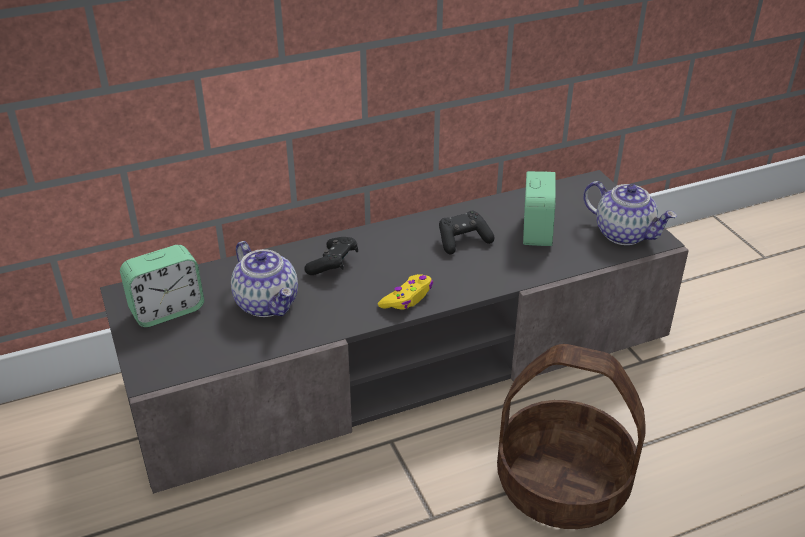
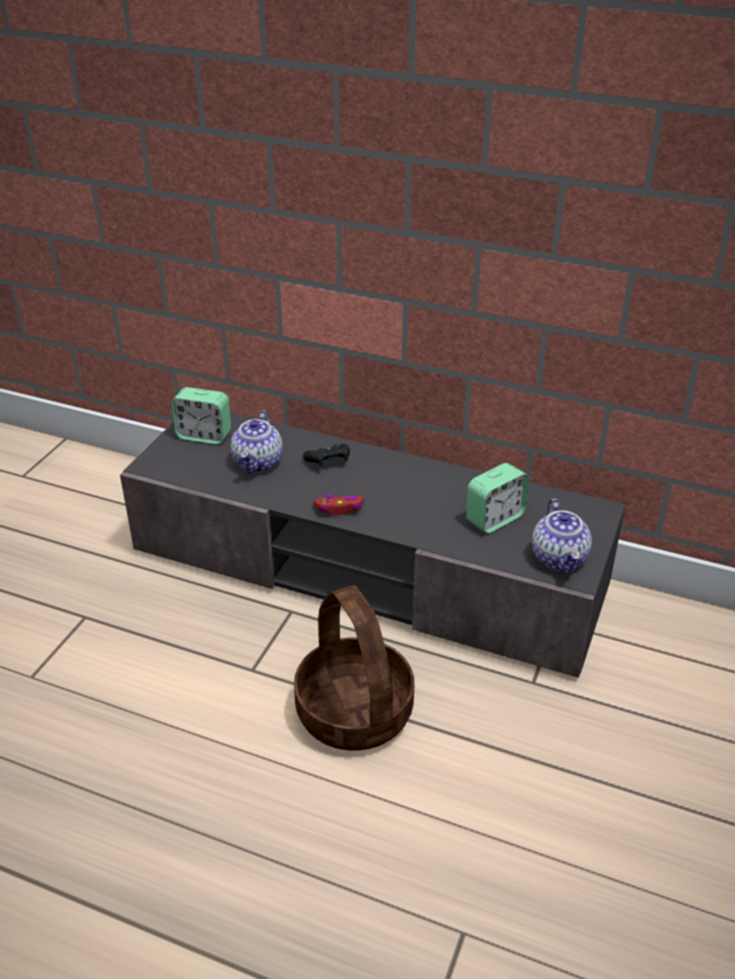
camera: 45 degrees right, 0 degrees up
(407, 298) = (339, 508): yellow game controller -> red game controller
(463, 241) = (433, 495): black game controller -> none

